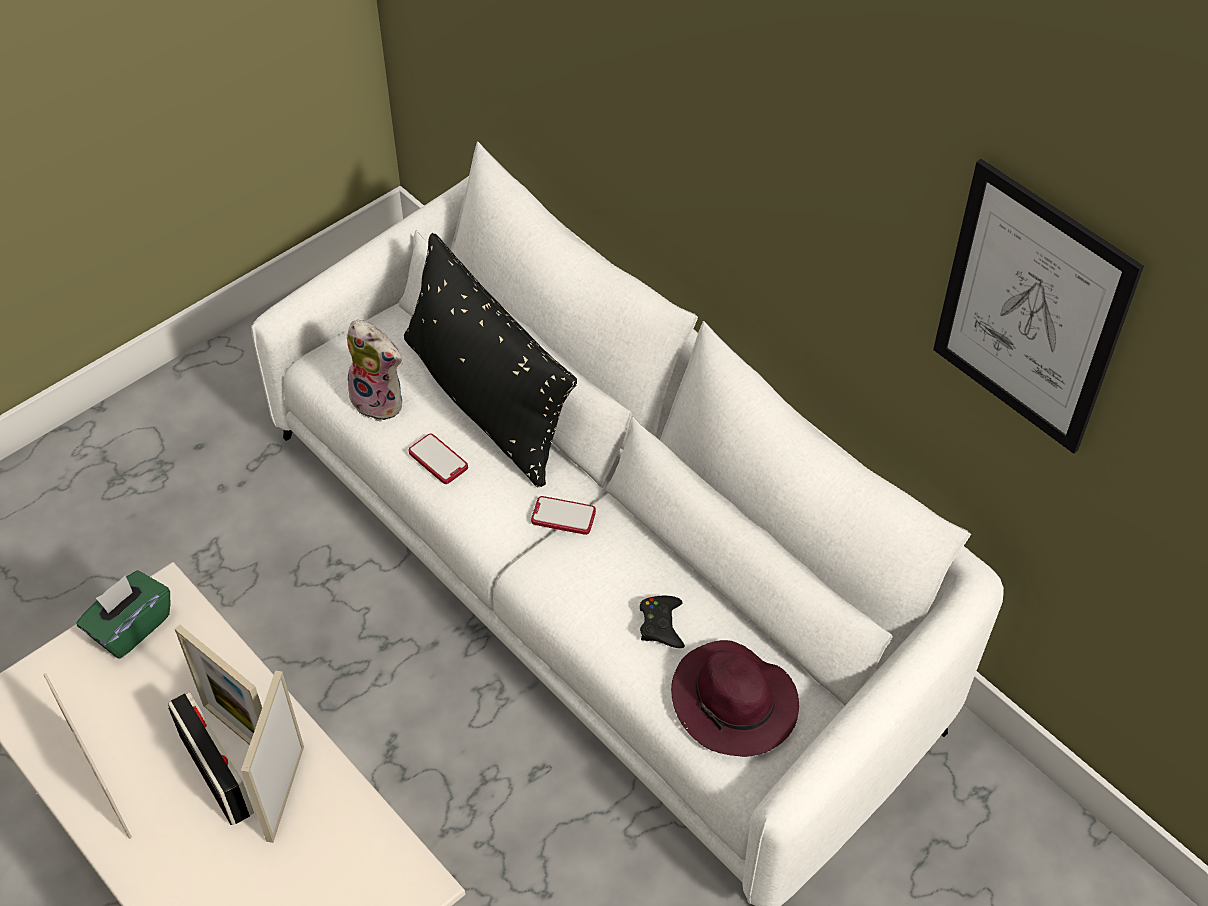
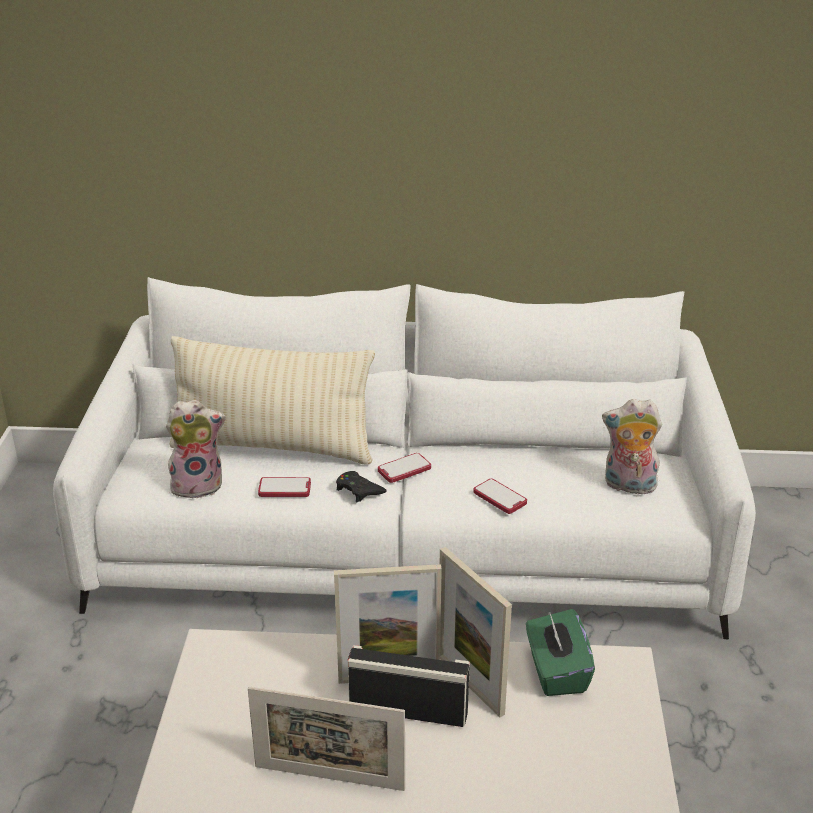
camera: 45 degrees left, 20 degrees down
(130, 627) = (213, 681): green tissue box -> green tissue box (556, 671)
(486, 402) = (273, 447): black pillow -> beige pillow
(600, 619) = (499, 497): none -> phone
(661, 625) = (536, 479): black game controller -> black game controller (359, 490)
(735, 704) = (628, 486): purple hat -> plush toy
(1031, 309) = (674, 102): picture -> none

